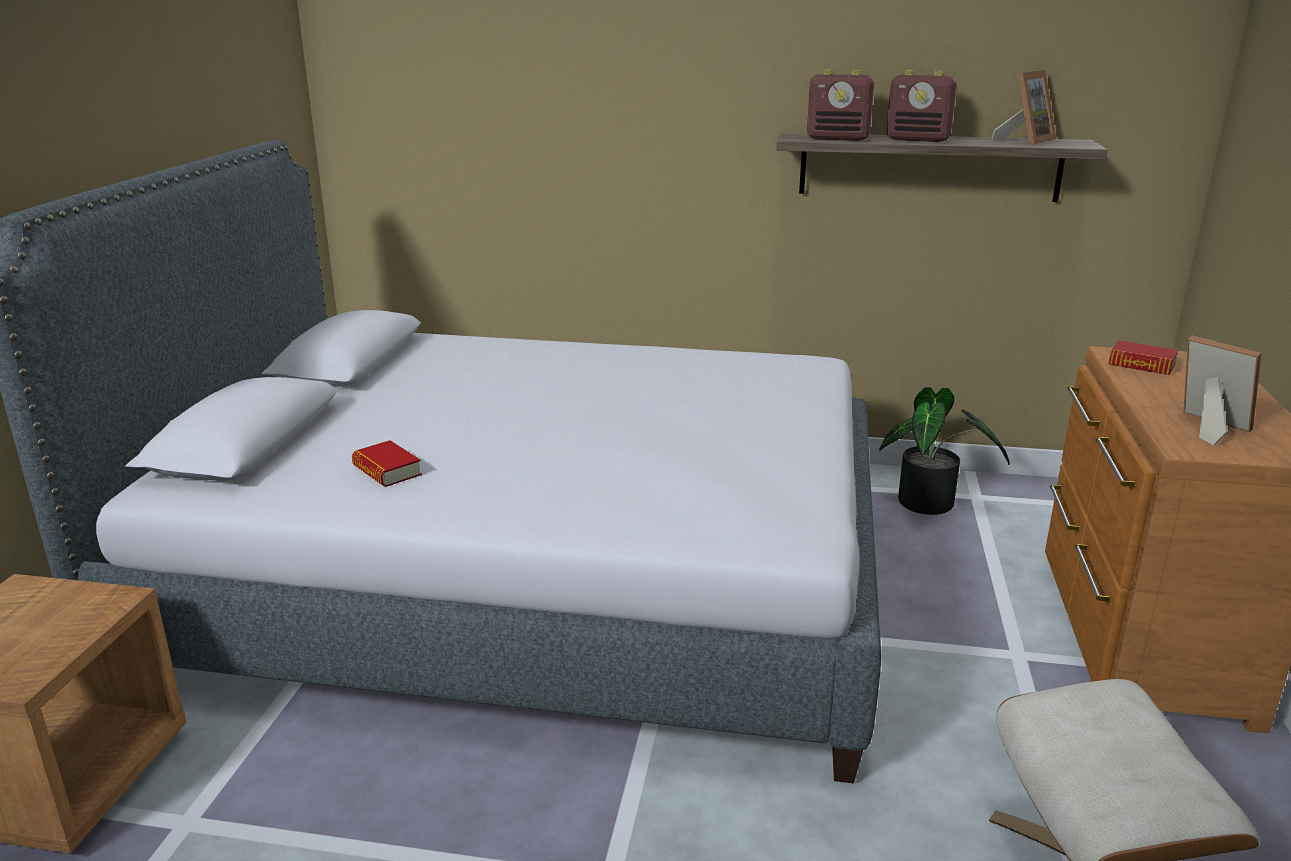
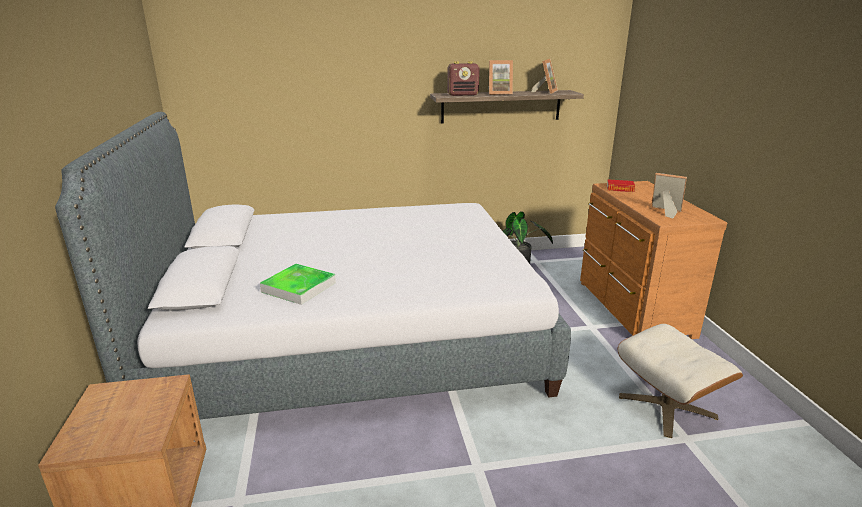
camera: 20 degrees left, 0 degrees up
(387, 470) = (298, 287): book -> tray
(918, 139) = (499, 93): radio -> picture frame

